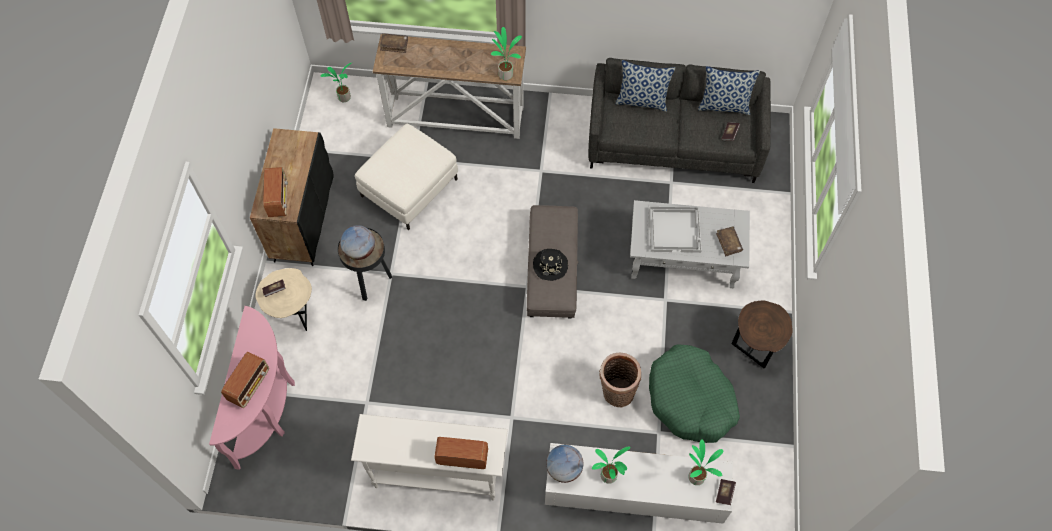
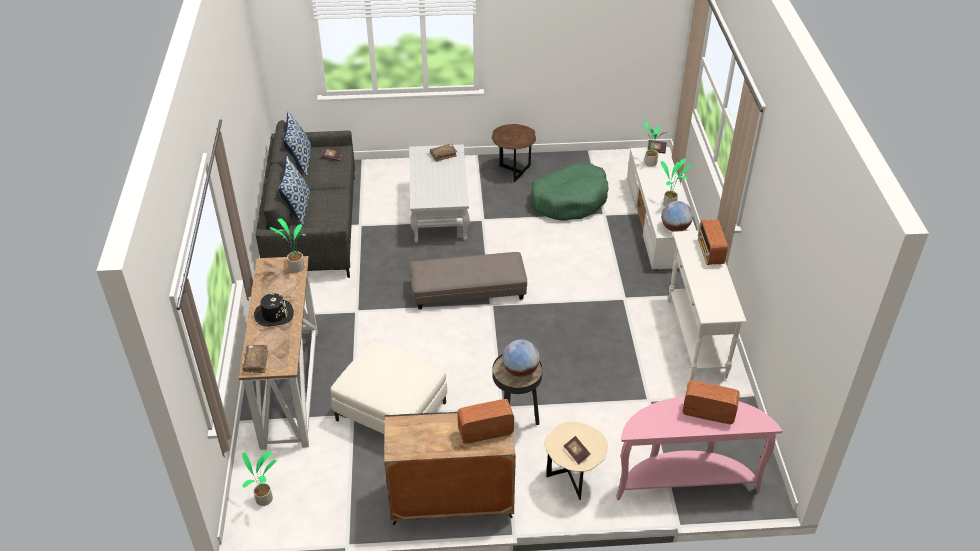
camera: 100 degrees left, 20 degrees down
(550, 265) = (480, 268): black hat -> black hat (274, 314)
(616, 392) = (578, 240): basket -> none
(675, 229) = (436, 183): white tray -> none

